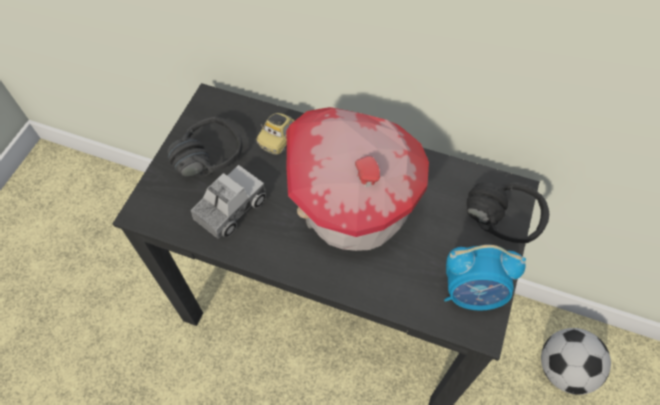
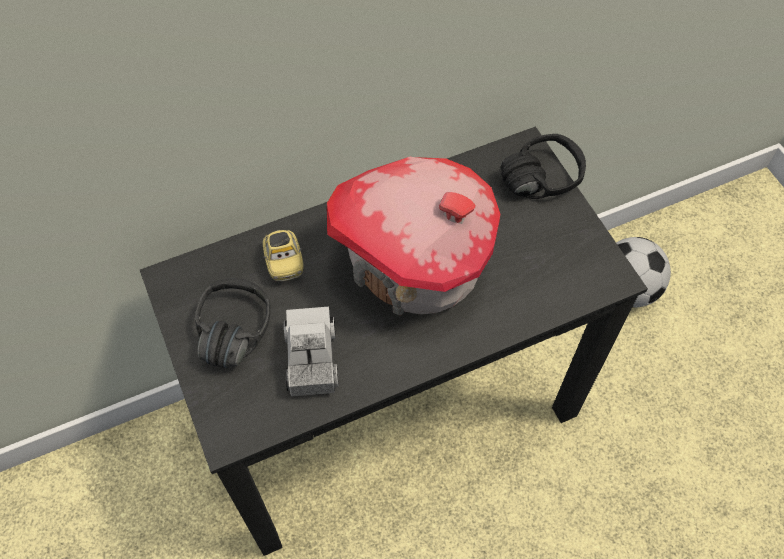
camera: 45 degrees left, 0 degrees up
(472, 293) = (580, 256): alarm clock -> none

